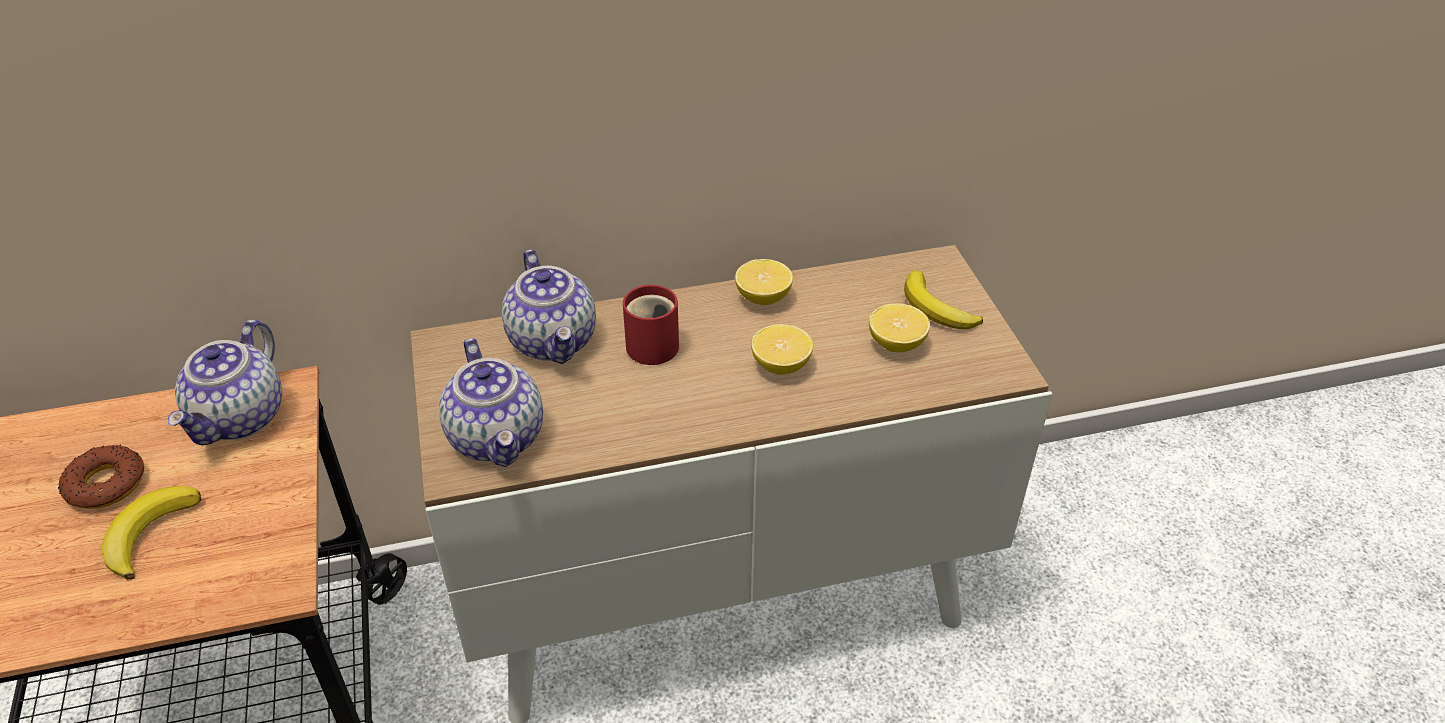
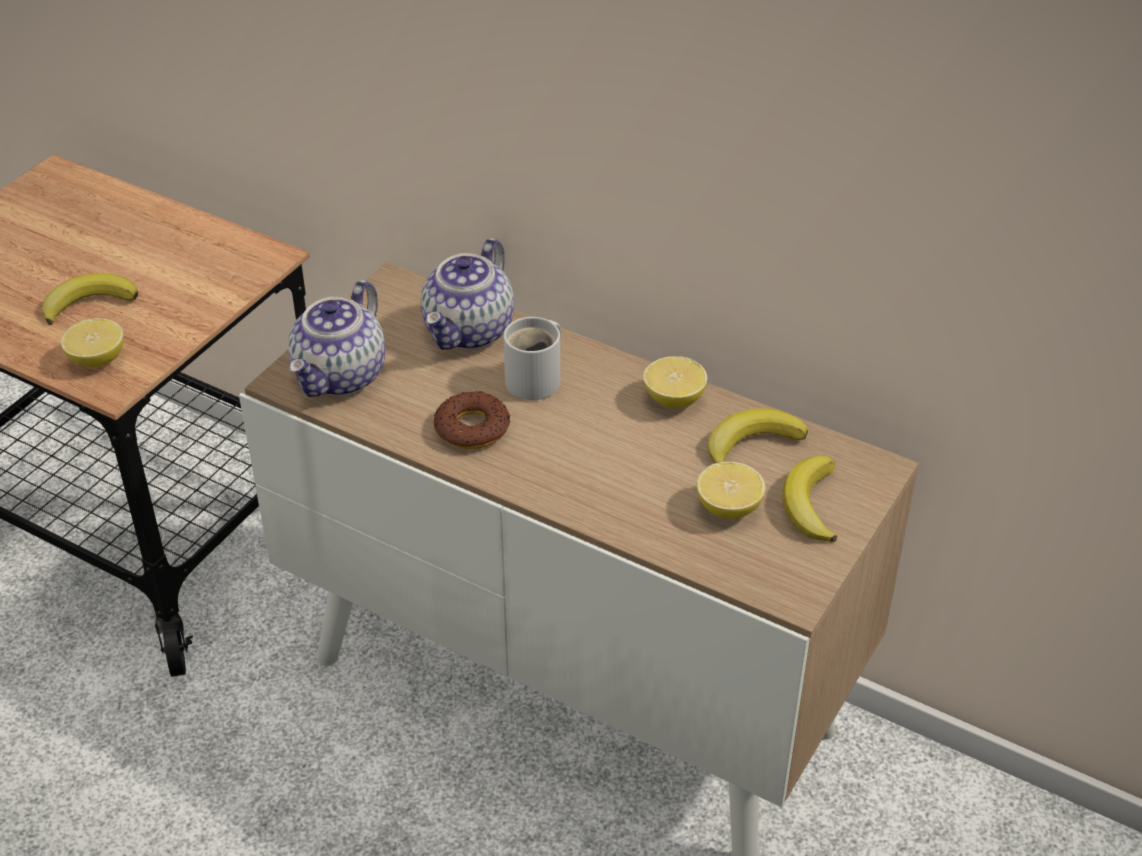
camera: 45 degrees right, 0 degrees up
(106, 484) = (104, 254): donut -> donut (472, 428)
(240, 418) = (221, 259): teapot -> none
(653, 343) = (537, 379): red mug -> white mug
(781, 366) = (608, 461): lemon -> lemon (97, 359)
(848, 293) = (751, 442): none -> banana

